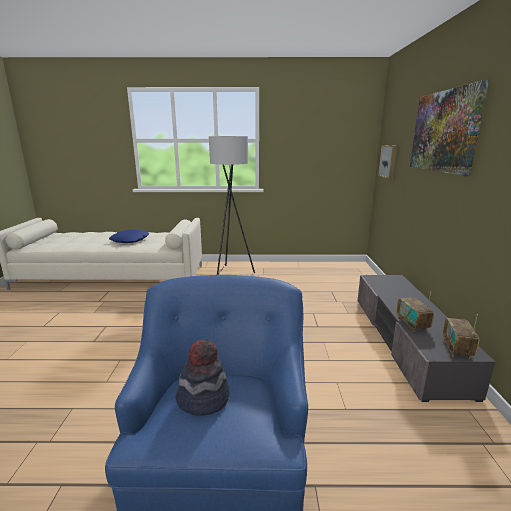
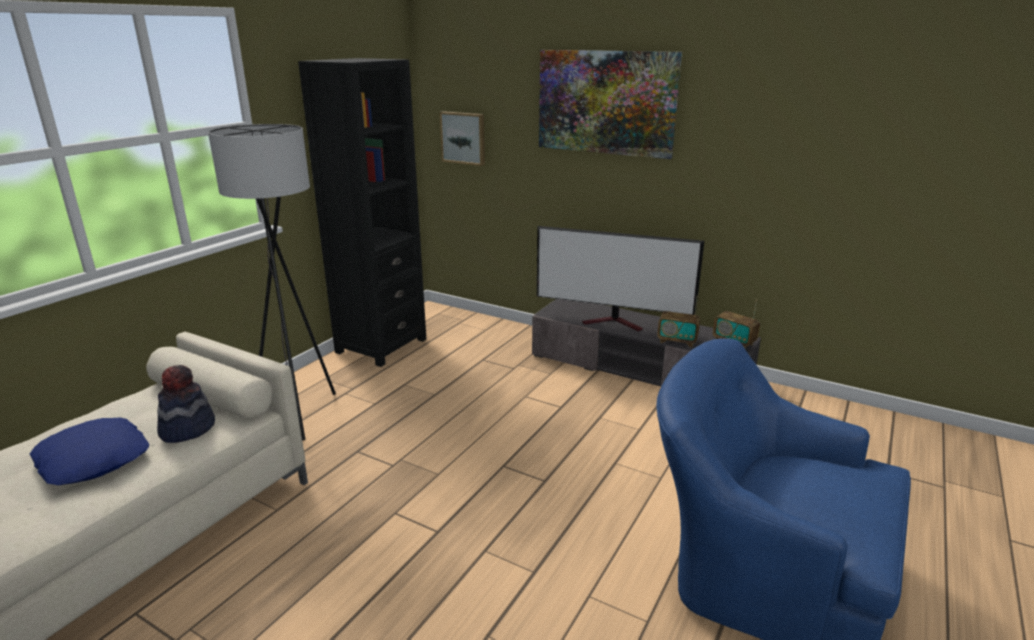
camera: 60 degrees left, 5 degrees up
(203, 399) = (814, 494): hat -> hat (187, 428)
(305, 267) = (381, 345): none -> black bookcase
(398, 298) = (615, 322): none -> television

